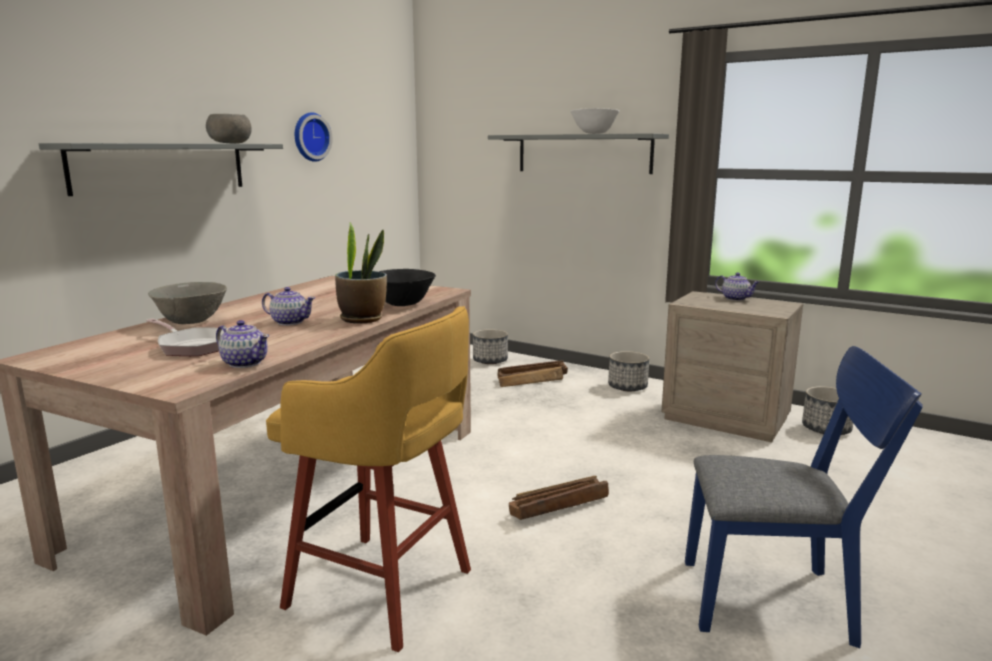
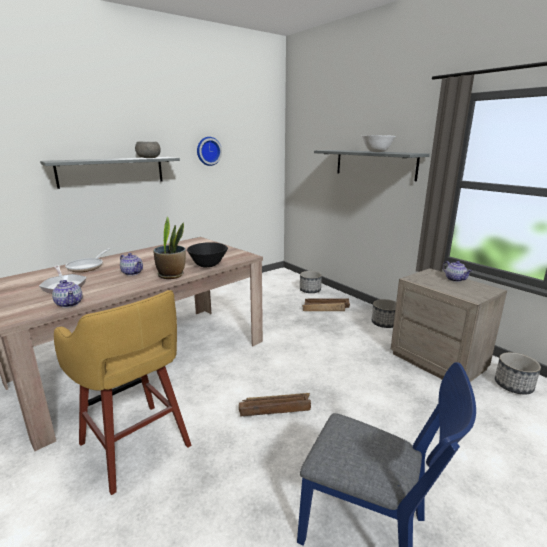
camera: 20 degrees right, 5 degrees up
(192, 322) = (87, 267): grey bowl -> frying pan

